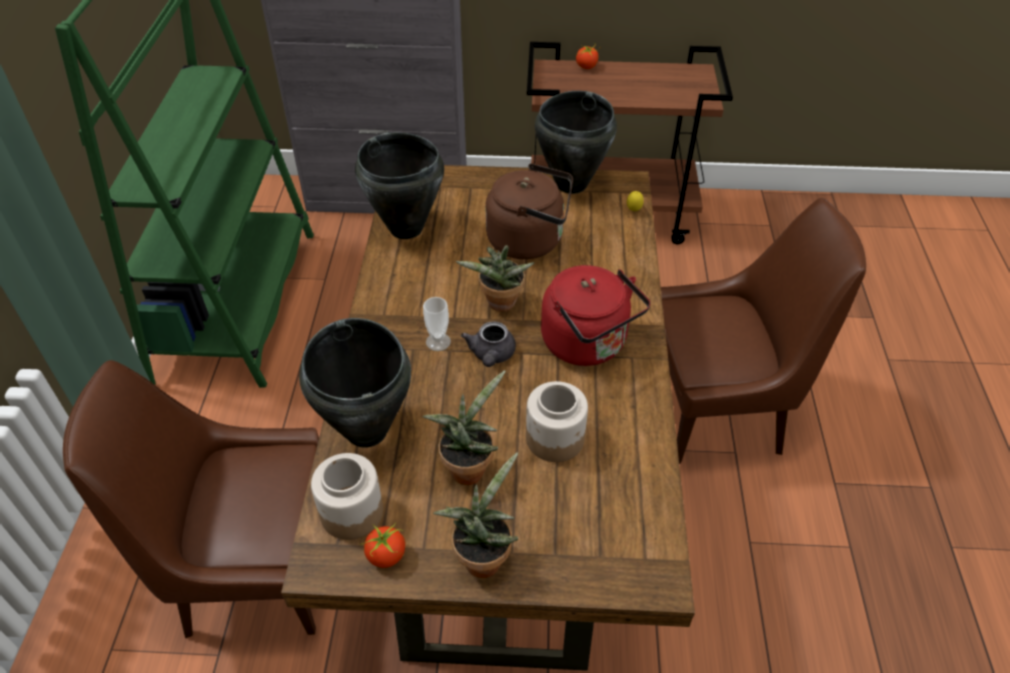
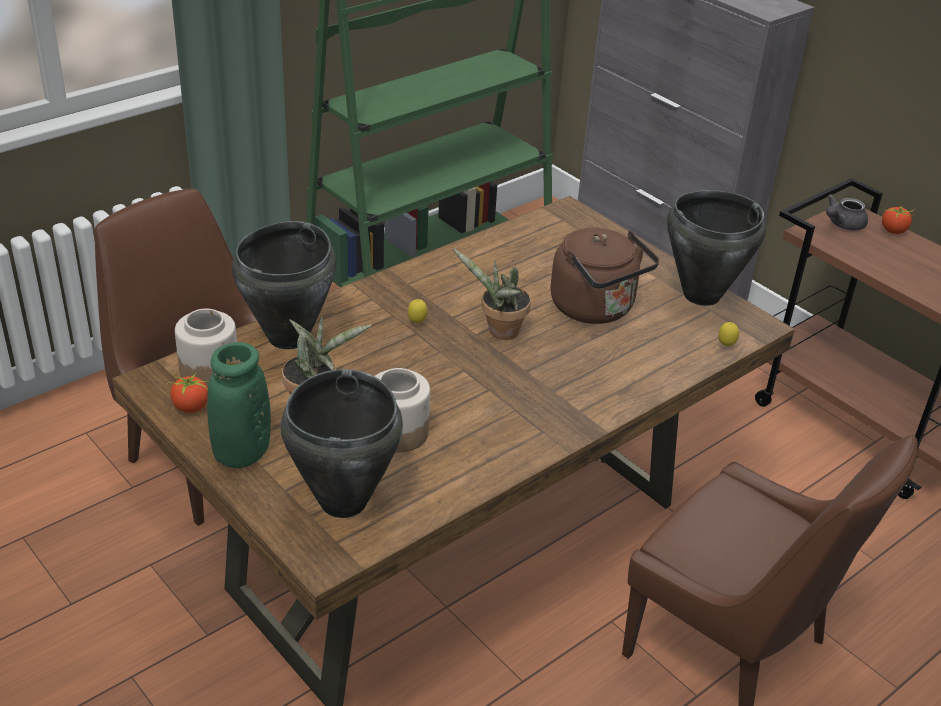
camera: 45 degrees right, 10 degrees down
(406, 229) = (511, 244): black cooking pot -> black cooking pot (342, 502)
(438, 342) = (417, 323): cup -> lemon
(483, 556) = (242, 453): potted plant -> green vase
(491, 355) = (439, 356): grey teapot -> grey teapot (842, 224)
(588, 344) = (523, 400): red kettle -> none

